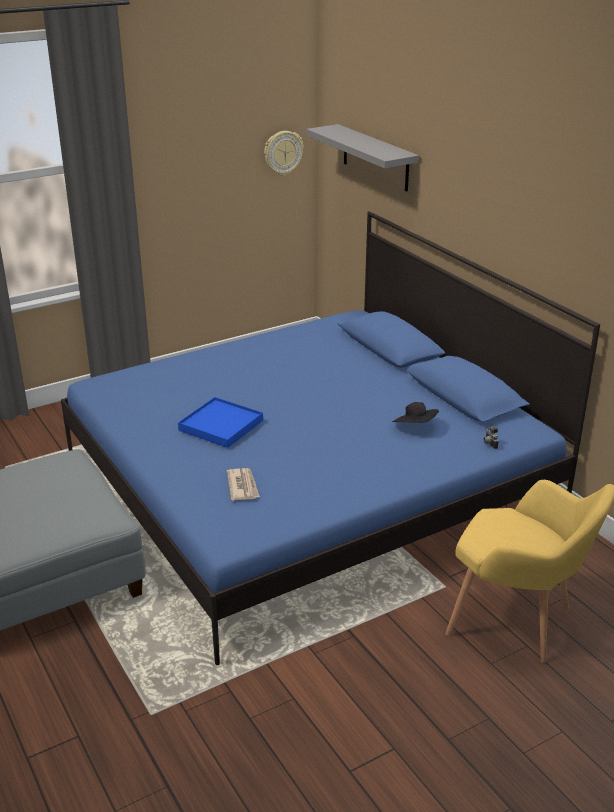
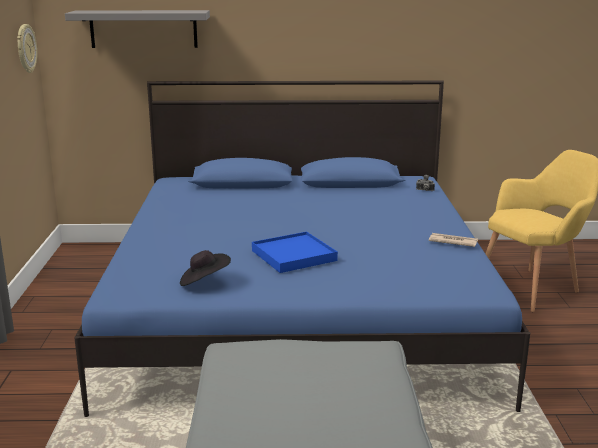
camera: 60 degrees left, 10 degrees down
(243, 486) = (406, 269): newspaper -> newspaper (452, 242)
(415, 427) = (378, 202): black hat -> black hat (204, 282)

